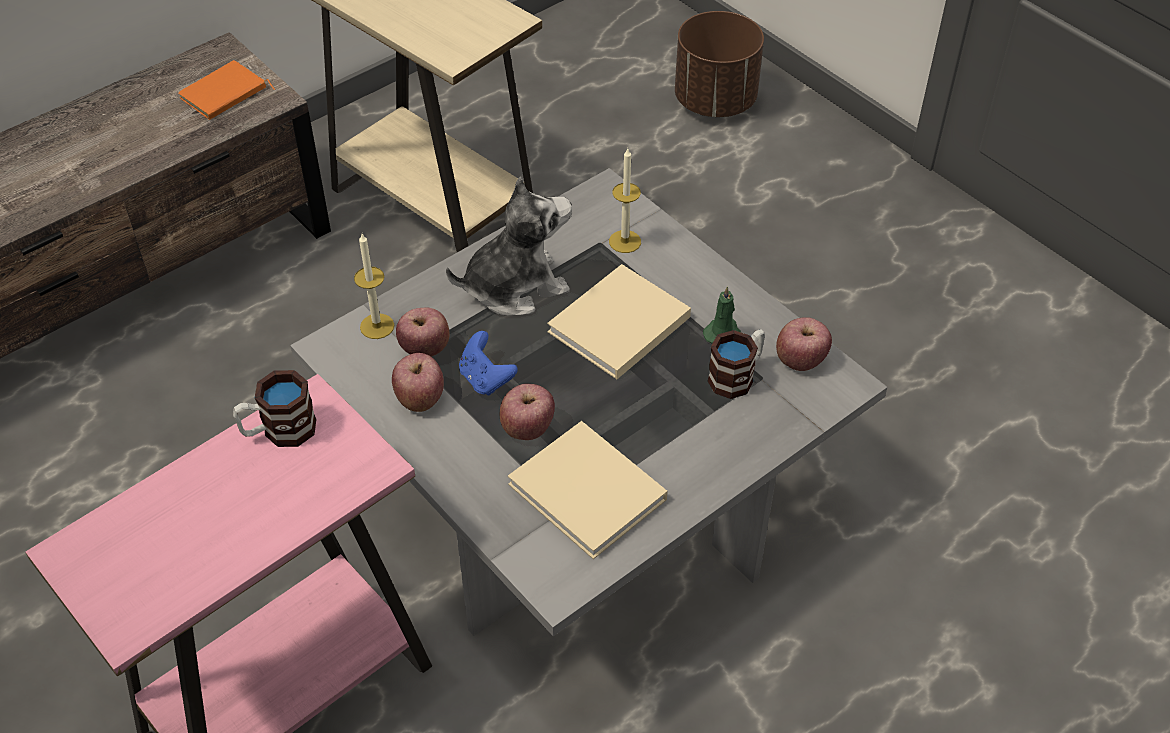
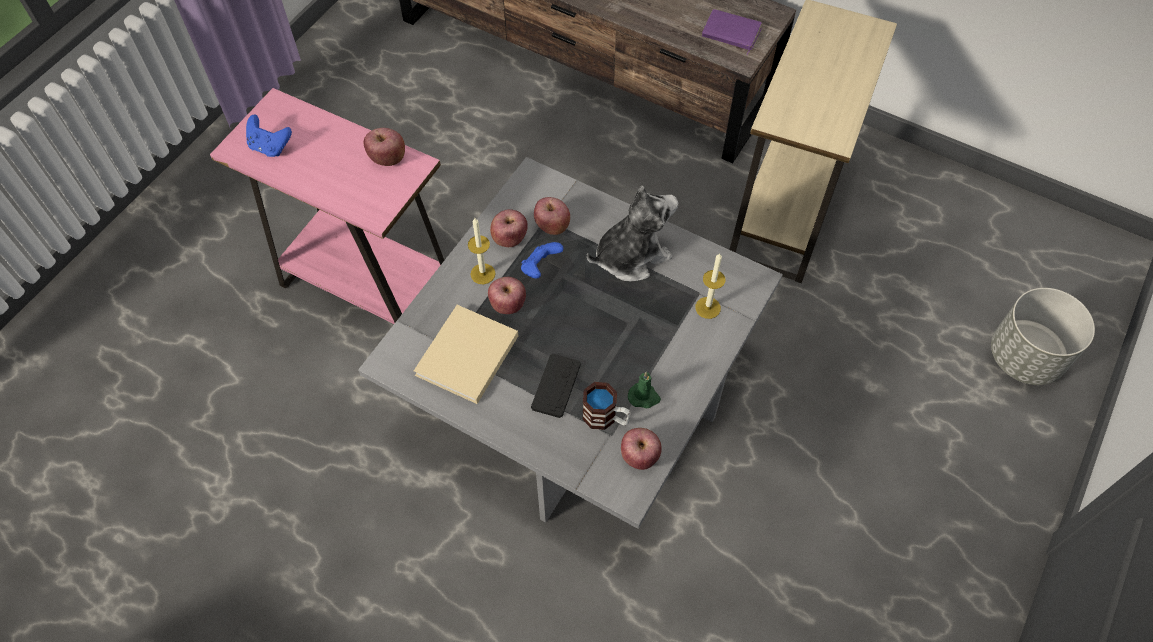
camera: 70 degrees right, 10 degrees up
(157, 576) = (270, 147): none -> blue game controller
(225, 95) = (730, 34): orange book -> purple book
(279, 431) = (387, 159): mug -> apple
(377, 326) = (560, 194): candle -> candle (483, 274)
(515, 286) = (631, 256): plush toy -> plush toy turned 75 degrees counterclockwise
(616, 327) = (620, 328): beige book -> none
(673, 411) = (556, 386): none -> black game controller
(714, 101) = (1024, 357): brown planter -> grey planter

